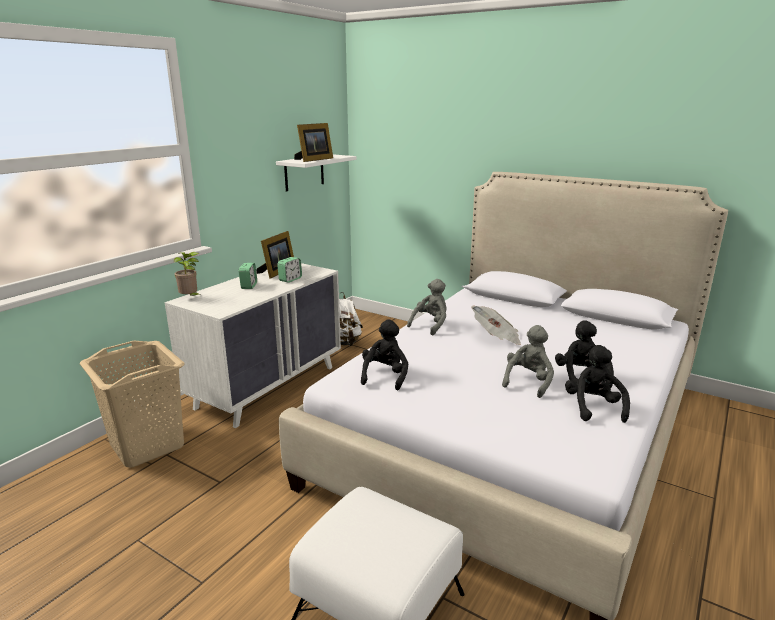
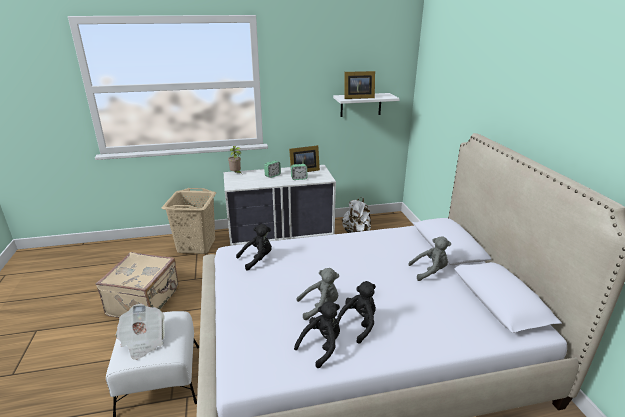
camera: 45 degrees right, 5 degrees up
(188, 551) = (145, 301): none -> beige suitcase
(430, 325) = (343, 241): grey plush toy -> grey plush toy (430, 271)
(496, 338) = (363, 269): newspaper -> newspaper (143, 341)

